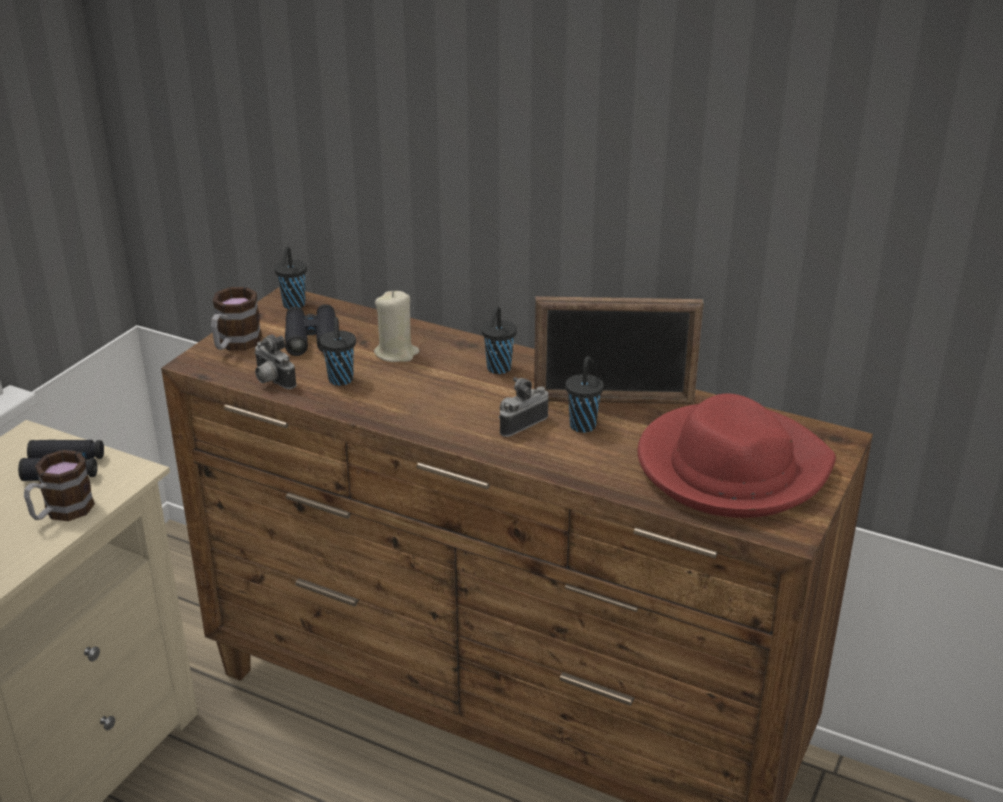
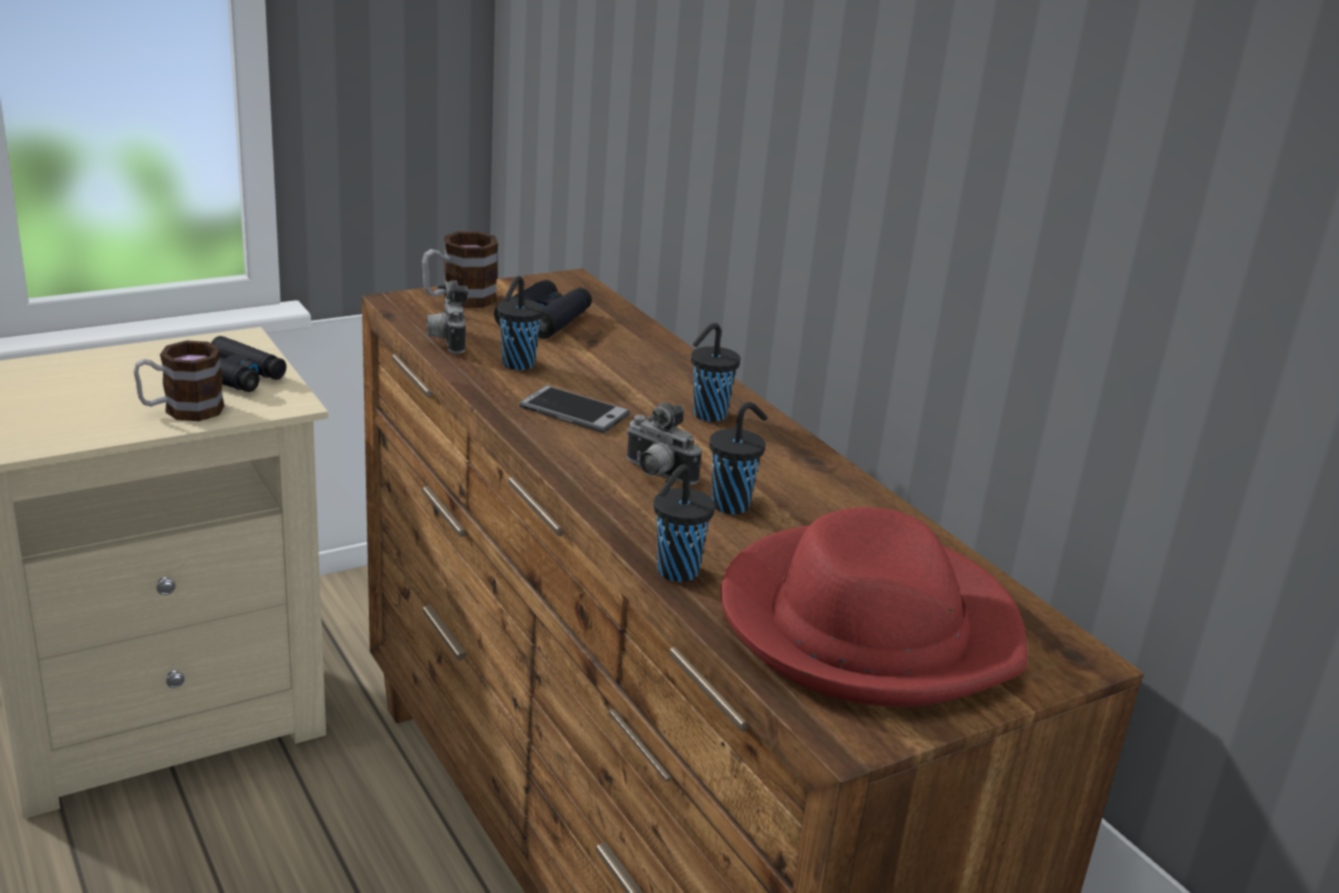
camera: 30 degrees right, 5 degrees down
(293, 305) = (567, 287): black cup -> black cup (675, 572)
(396, 353) = (613, 362): beige candle -> none
(419, 400) = (574, 411): none -> phone
(519, 423) = (656, 474): camera -> camera turned 135 degrees counterclockwise
(613, 401) = (806, 496): picture frame -> none

